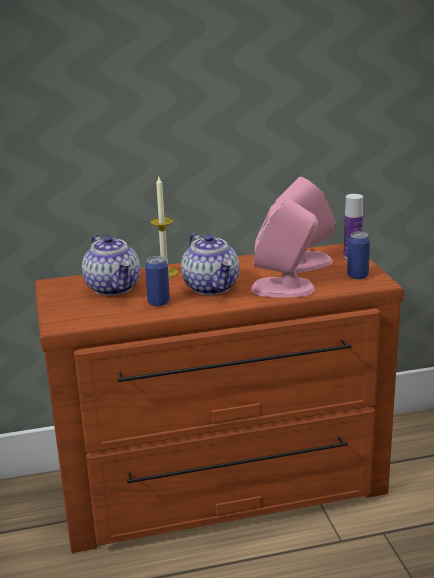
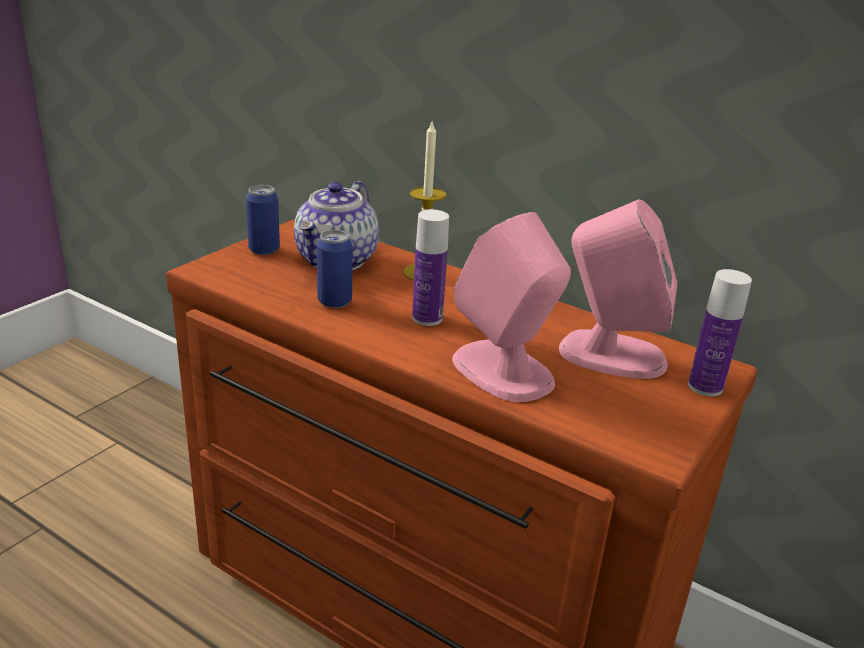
camera: 45 degrees right, 5 degrees up
(212, 287) = (427, 318): teapot -> bottle
(357, 276) = (645, 420): can -> can (264, 250)

